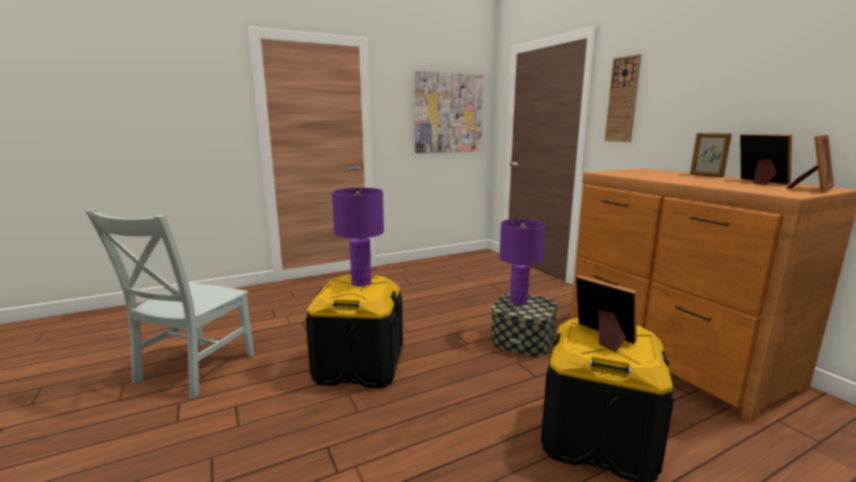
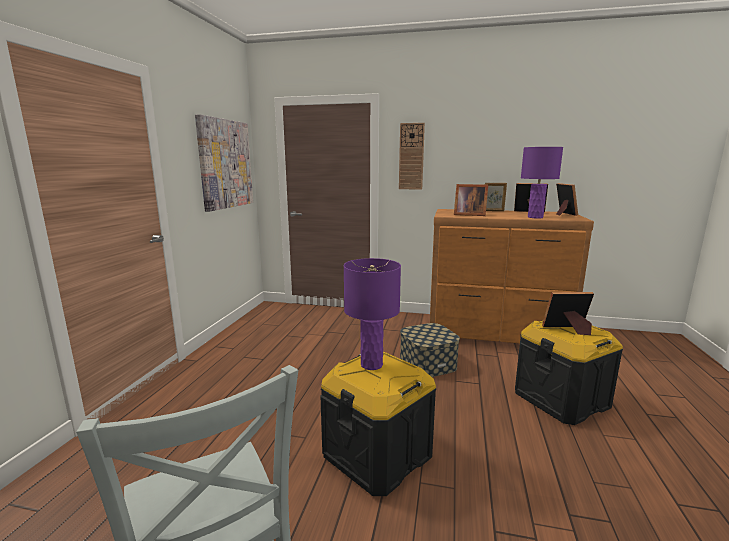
camera: 50 degrees left, 0 degrees up
(518, 301) = (421, 333): purple table lamp -> purple table lamp (535, 217)
(637, 174) = (468, 214): none -> picture frame

